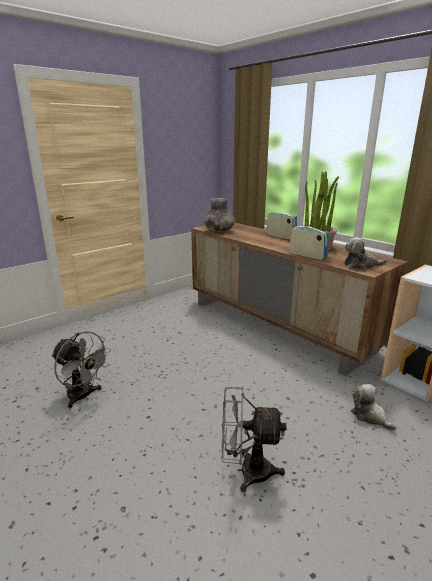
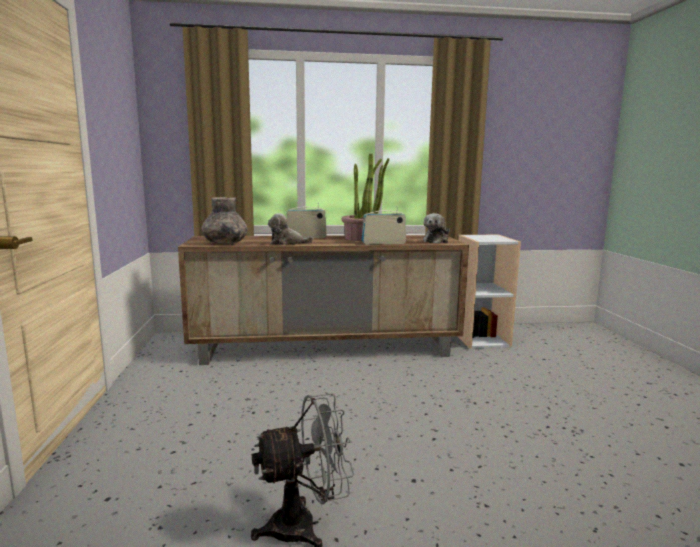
camera: 55 degrees left, 10 degrees down
(247, 471) = (550, 449): grey fan -> none
(370, 416) = (512, 371): plush toy -> plush toy (287, 243)

